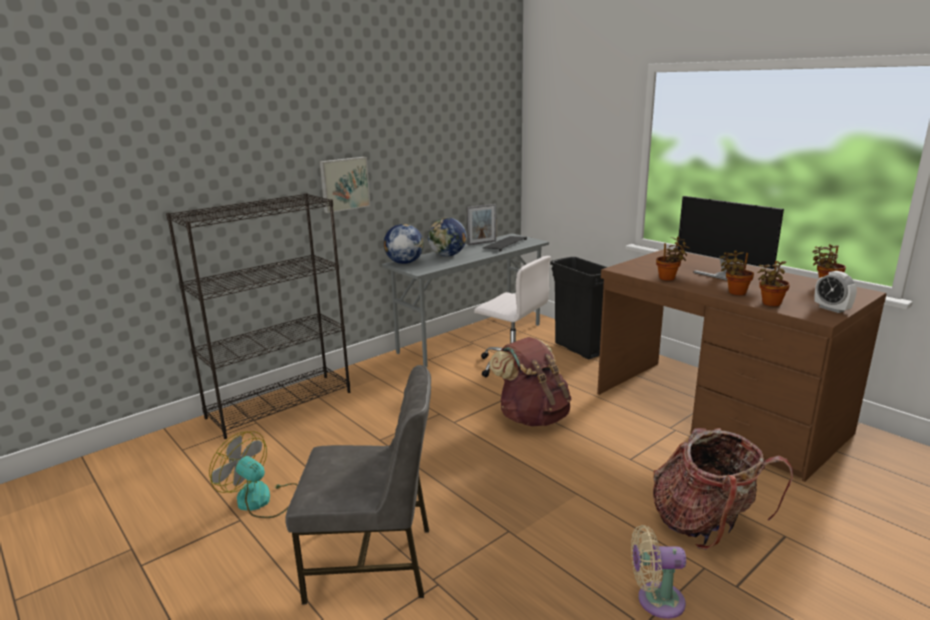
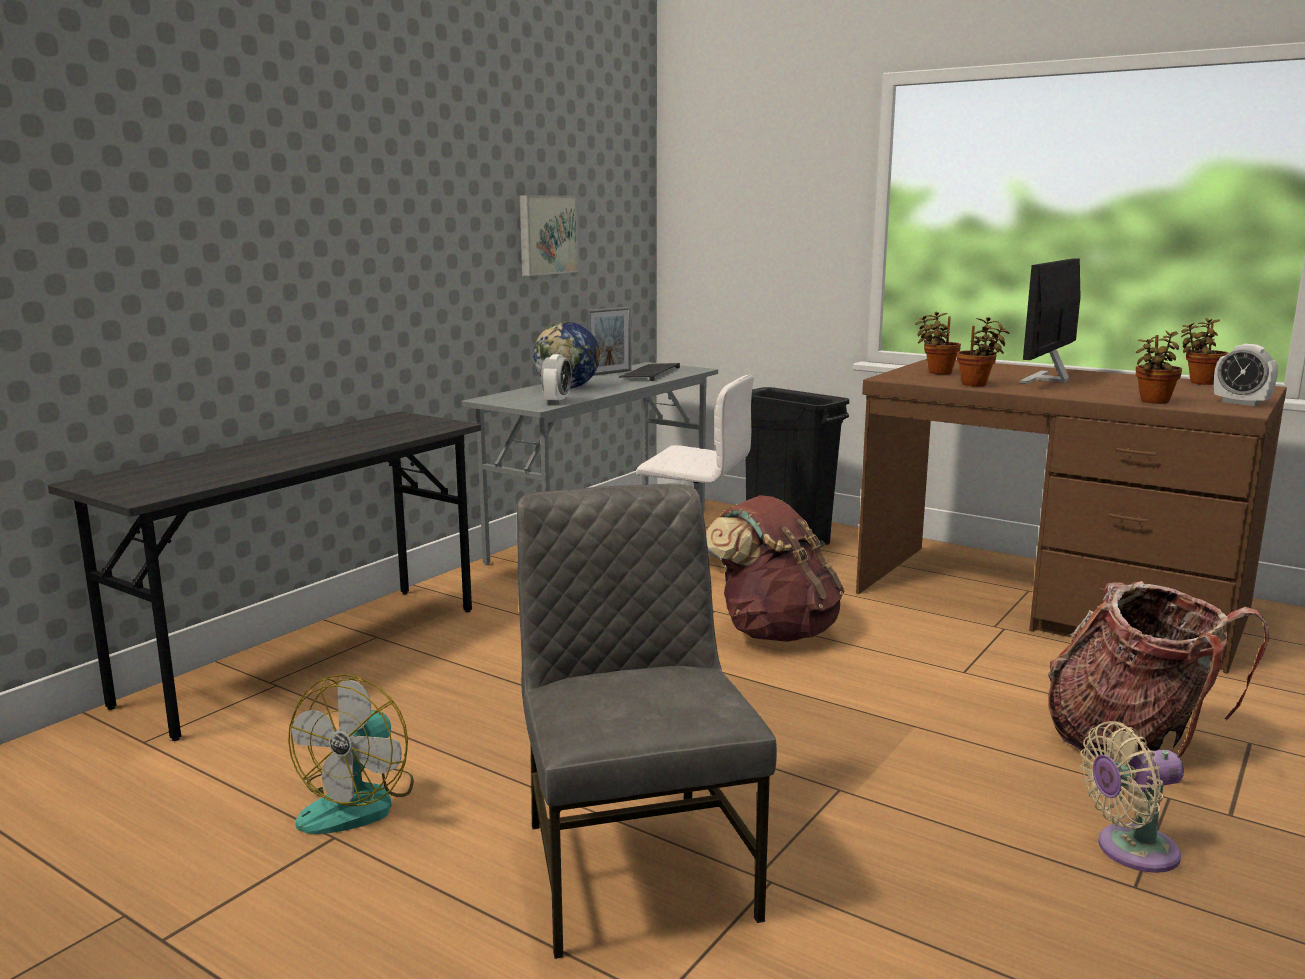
camera: 15 degrees left, 5 degrees down
(261, 500) = (359, 802): fan -> fan turned 90 degrees counterclockwise
(280, 404) = (308, 653): black bookcase -> grey desk
(344, 184) = (403, 252): picture -> picture (546, 234)
(373, 562) = (634, 867): grey chair -> grey chair turned 90 degrees counterclockwise
(404, 263) = (500, 398): globe -> none
(432, 268) = (557, 402): none -> alarm clock
(722, 275) = (1048, 379): monitor -> monitor turned 90 degrees clockwise
(735, 292) = (1090, 393): potted plant -> potted plant (937, 372)

